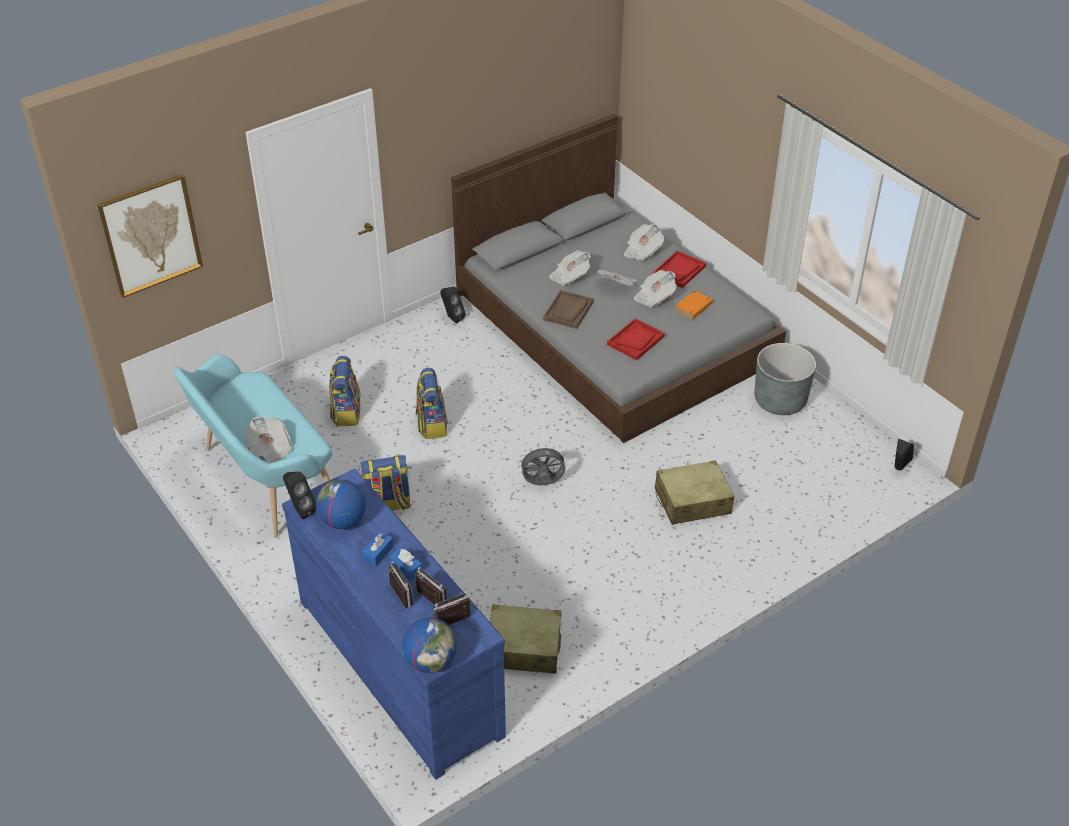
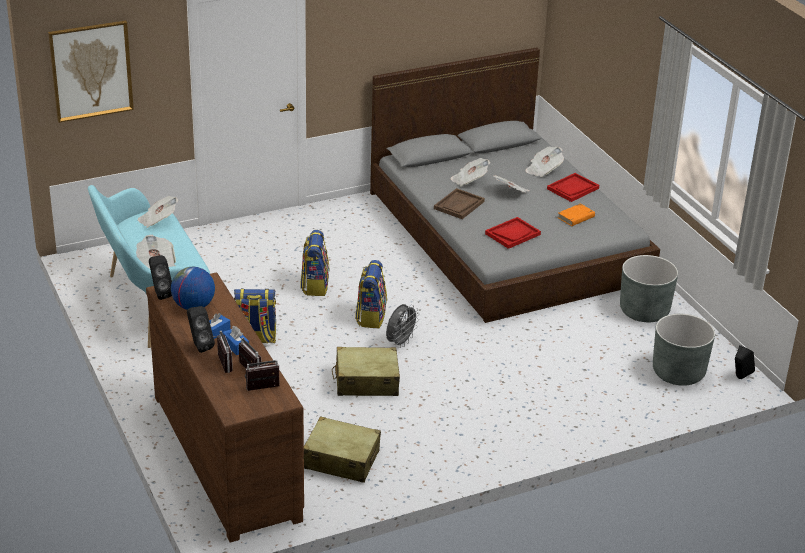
camera: 10 degrees right, 10 degrees down
(346, 412) = (241, 266): backpack -> backpack (371, 317)
(400, 665) = (226, 455): blue dresser -> brown dresser
(431, 661) = (233, 412): globe -> none
(452, 318) = (360, 210): black speaker -> black speaker (199, 346)
(543, 484) = (400, 342): grey fan -> grey fan turned 120 degrees clockwise
(654, 297) = (542, 205): newspaper -> newspaper (158, 220)
(692, 501) = (534, 375): beige suitcase -> beige suitcase (366, 381)
(836, 472) = (678, 372): none -> grey planter

